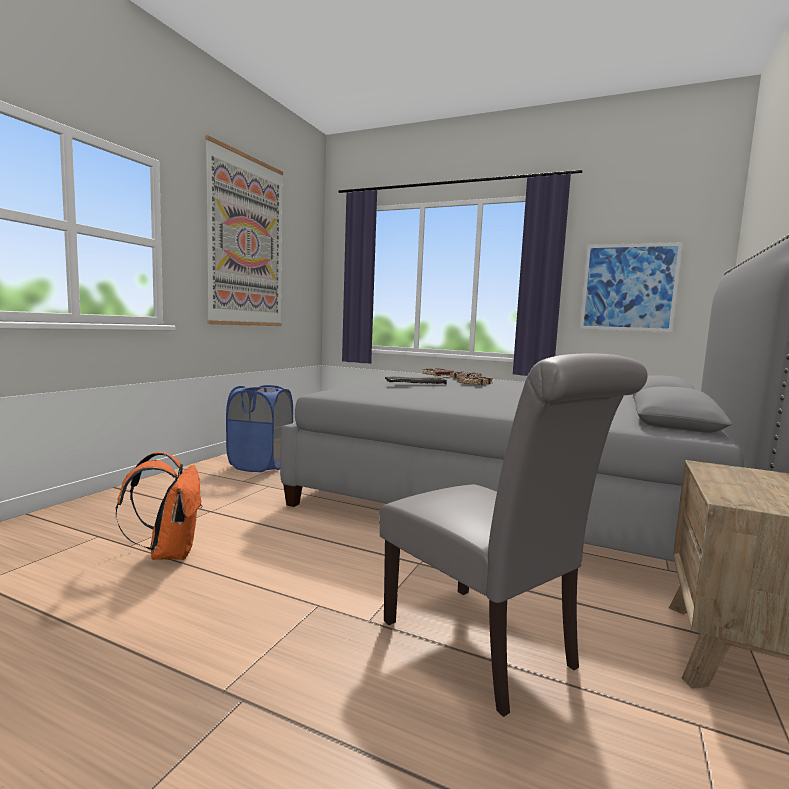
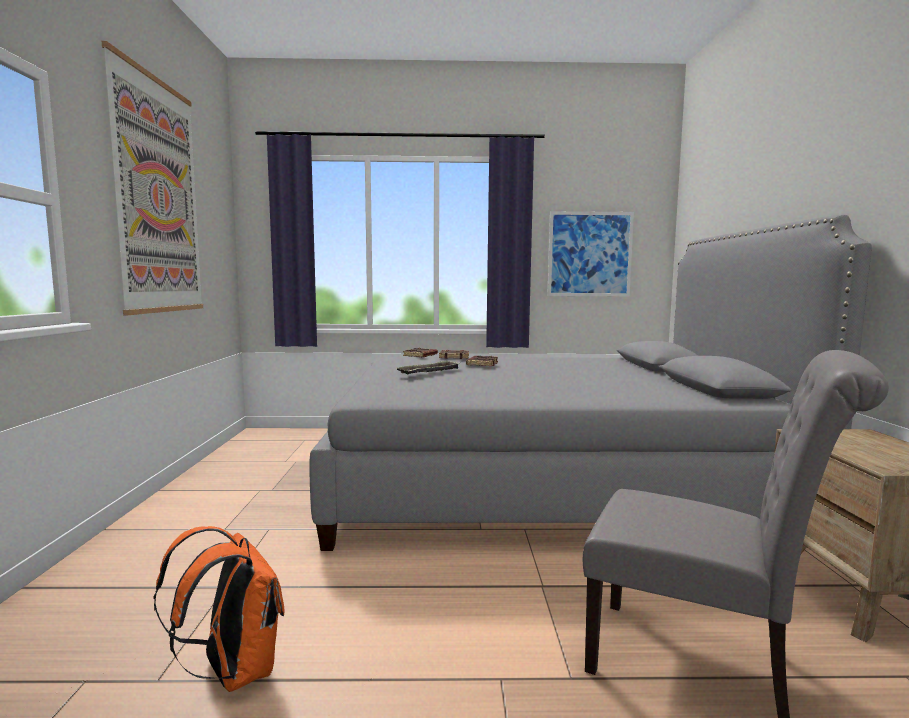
camera: 25 degrees left, 0 degrees up
(260, 465) = (226, 500): blue laundry basket -> none

